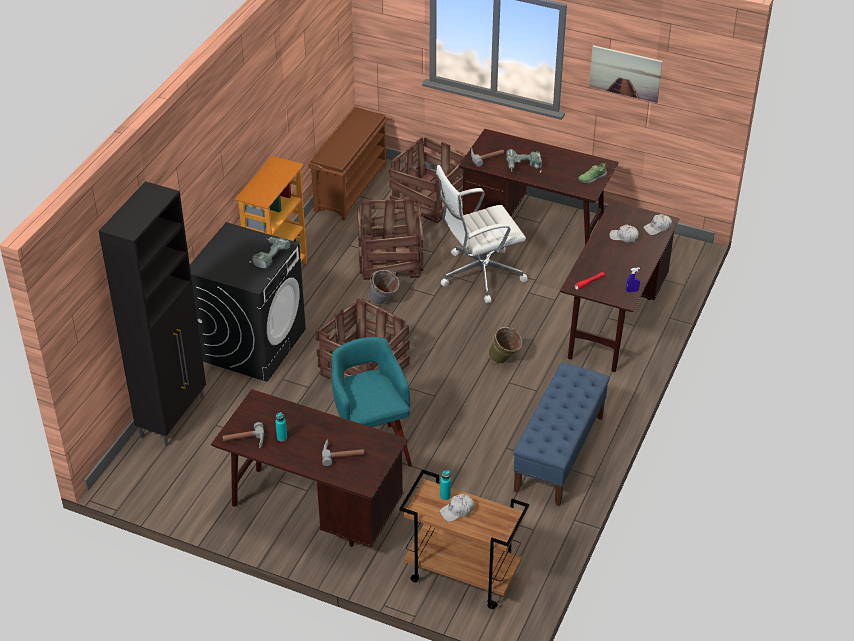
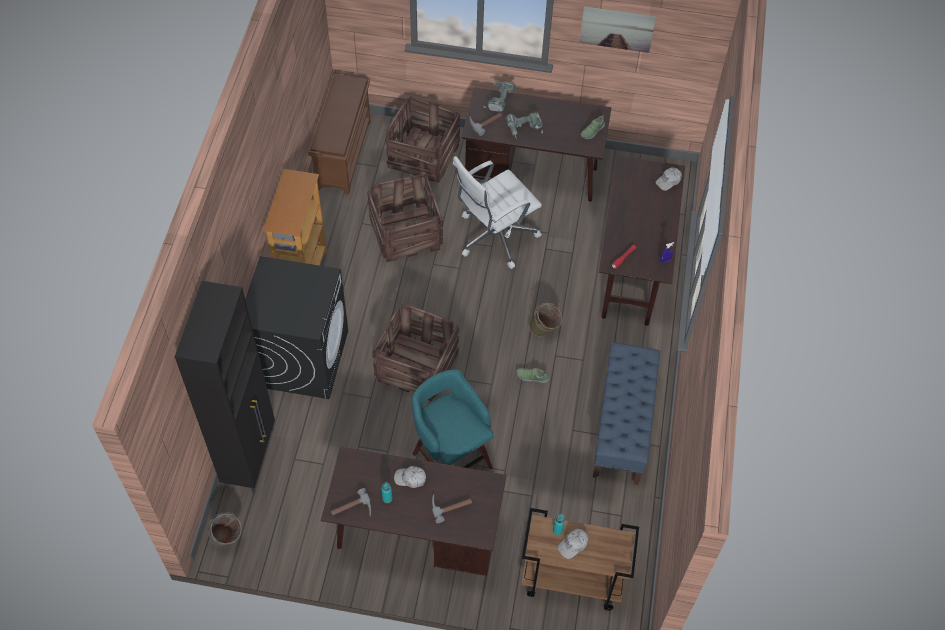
camera: 15 degrees left, 15 degrees up
(269, 257) = (316, 292): power drill -> power drill (498, 100)
(383, 302) = (413, 285): grey bucket -> grey bucket (227, 540)
(478, 396) = (532, 376): none -> shoe
(624, 237) = (641, 197): white cap -> white cap (410, 478)

